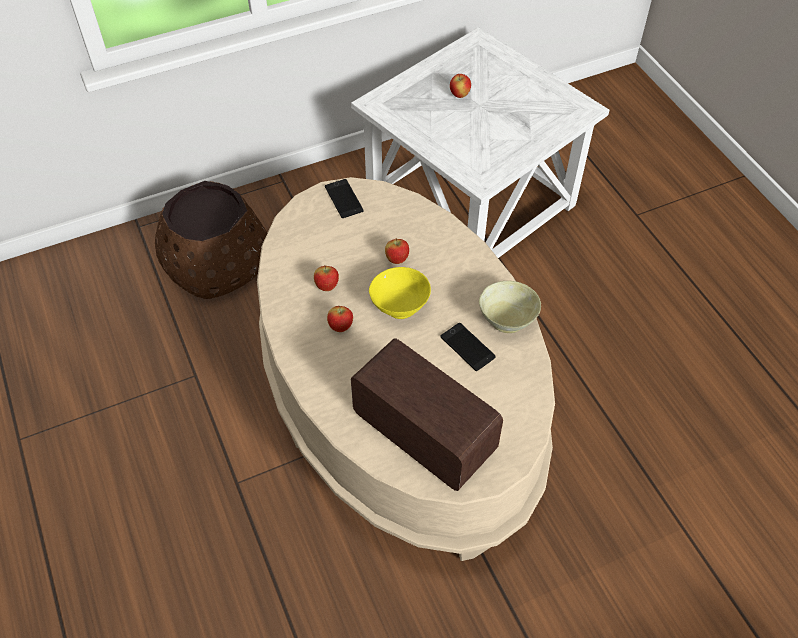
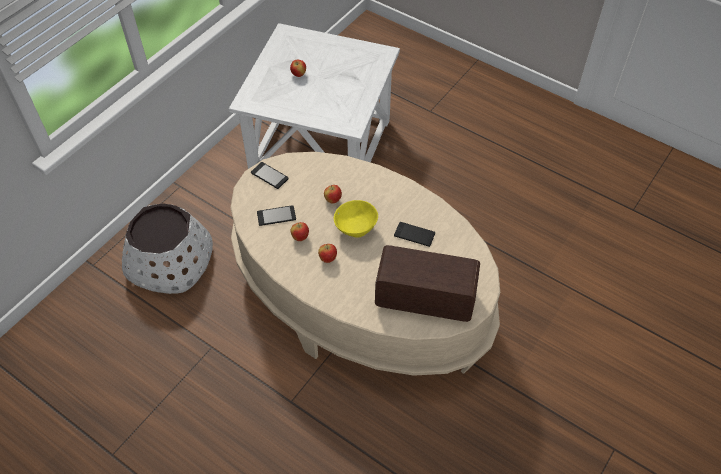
camera: 30 degrees left, 0 degrees up
(217, 261) = (170, 263): brown planter -> white planter
(318, 249) = (276, 216): none -> phone
(508, 320) = (426, 207): beige bowl -> none

